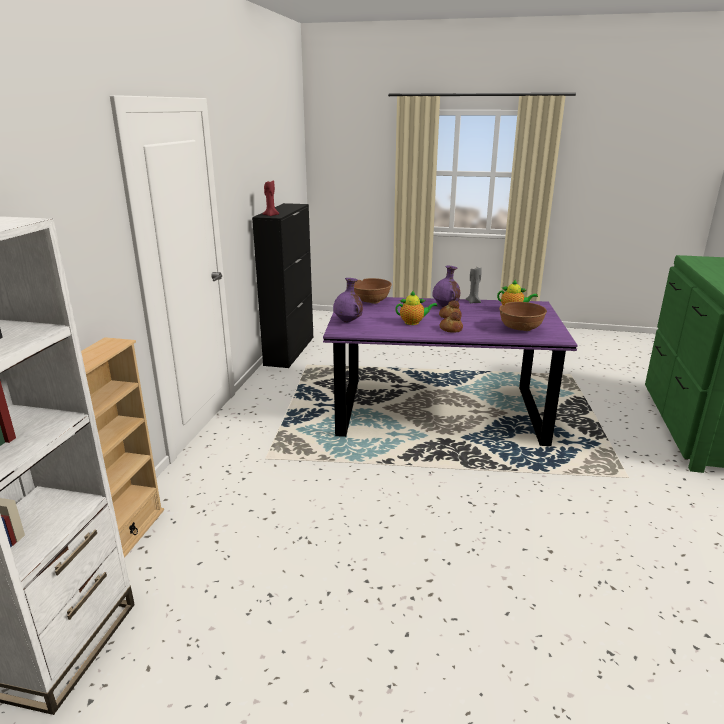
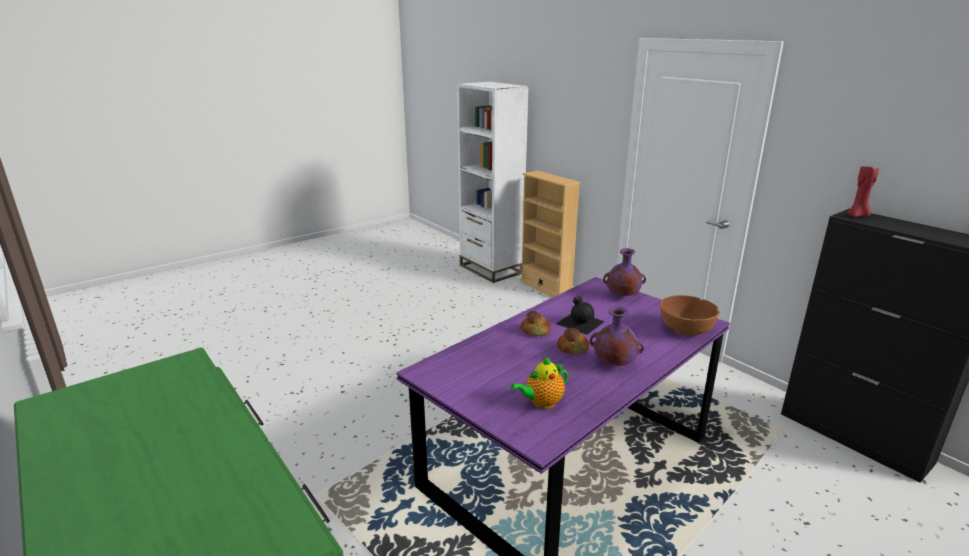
camera: 130 degrees right, 0 degrees up
(413, 322) = (580, 322): teapot -> black bottle
(473, 302) = (611, 393): grey candle -> none
(520, 328) = (481, 368): brown bowl -> none

